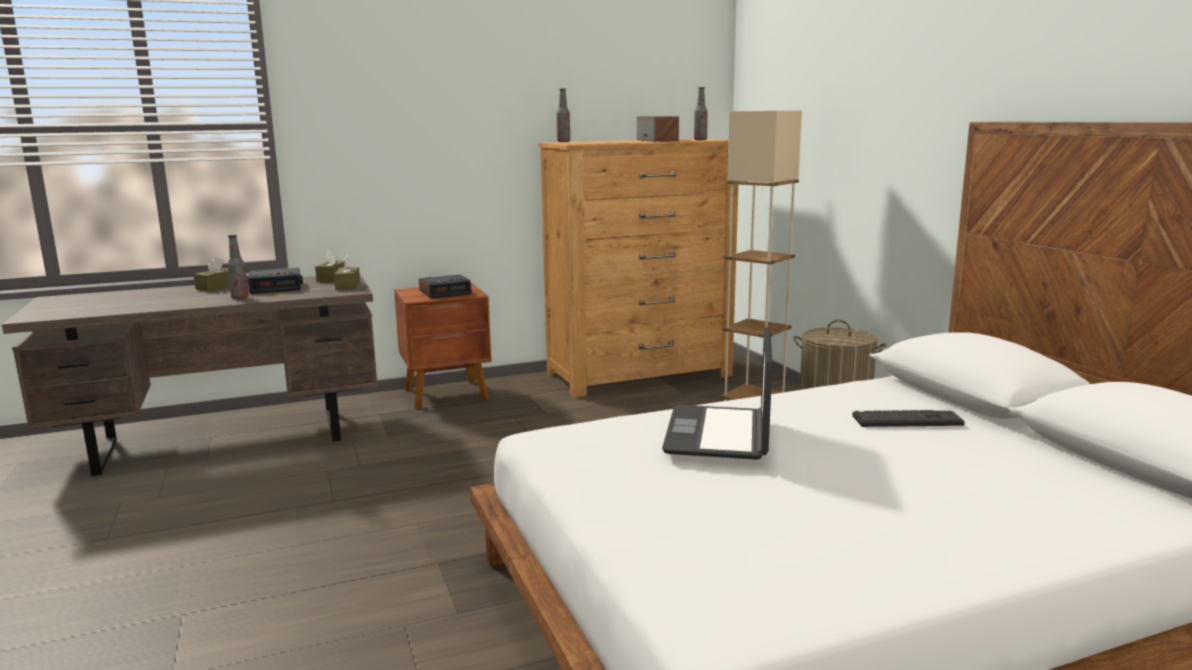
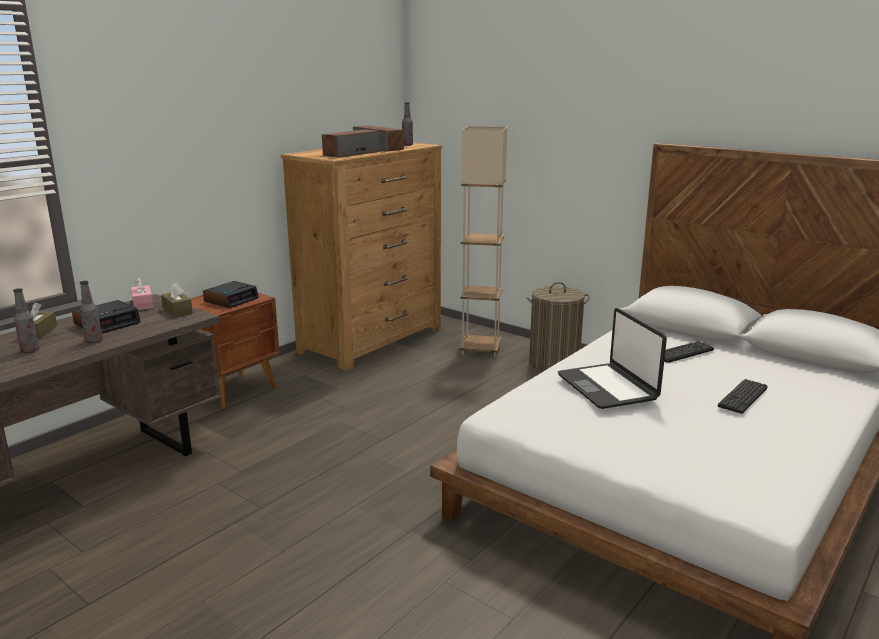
camera: 30 degrees left, 5 degrees up
(332, 278) = (143, 304): brown tissue box -> pink tissue box
(563, 141) = (304, 153): bottle -> bottle (30, 351)
(608, 142) = (351, 153): none -> speaker
(911, 486) = (743, 397): none -> keyboard

